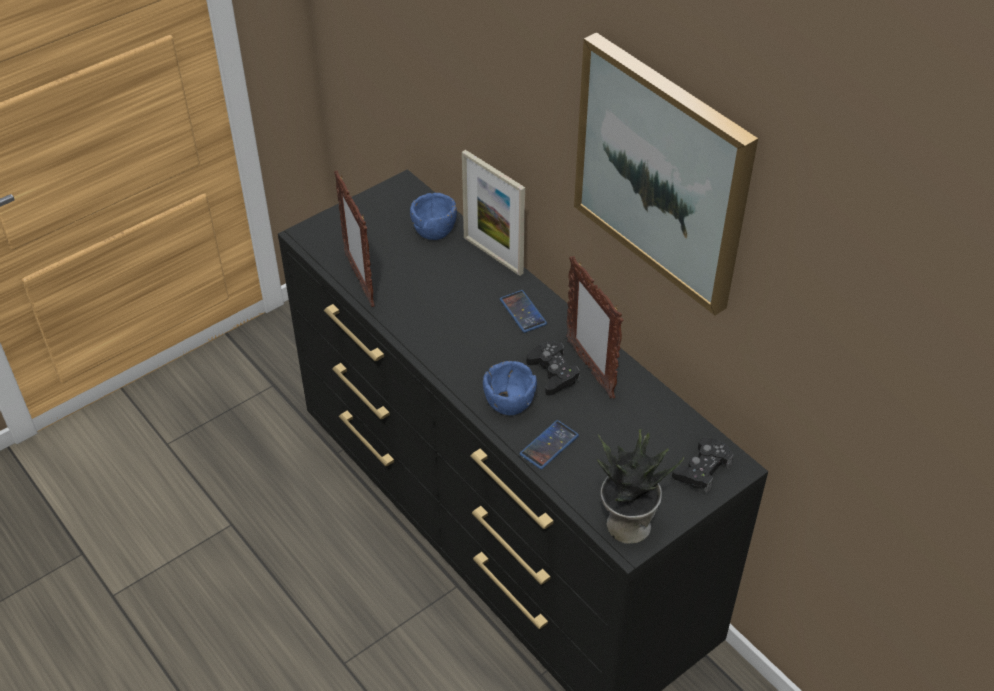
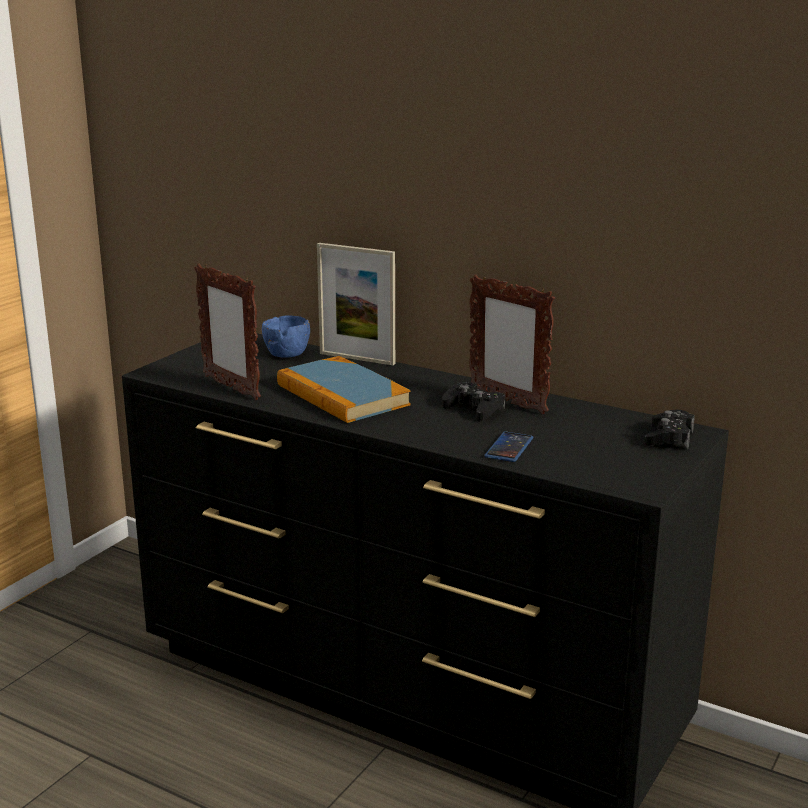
camera: 20 degrees left, 25 degrees down
(448, 318) = (342, 395): none -> book
(509, 403) = (446, 431): blue bowl -> none
(523, 312) = (413, 382): phone -> none
(626, 524) = (630, 479): potted plant -> none
(662, 172) = (557, 150): picture -> none

